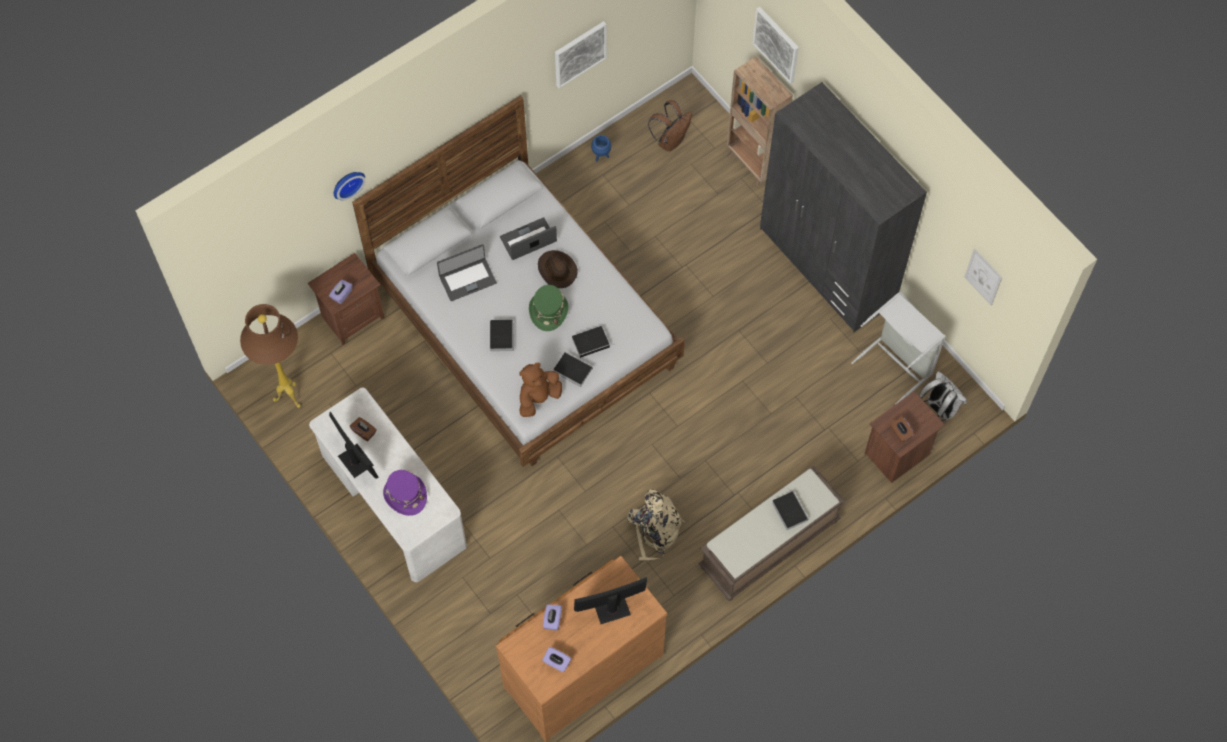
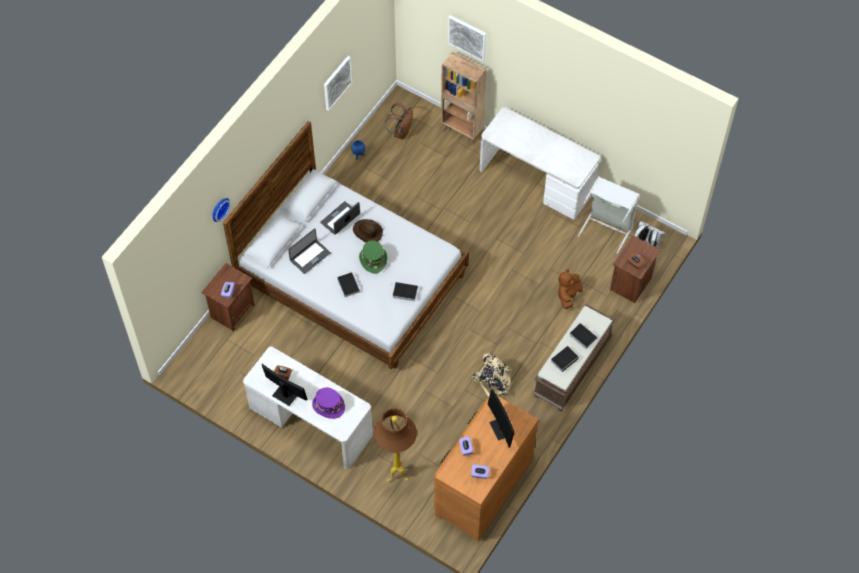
camera: 20 degrees left, 5 degrees down
(289, 396) = (209, 376): brown floor lamp -> brown floor lamp (397, 474)
(538, 398) = (389, 317): brown plush toy -> brown plush toy (568, 295)
(591, 342) = (410, 270): book -> book (565, 359)
(611, 609) = (501, 428): monitor -> monitor turned 75 degrees counterclockwise
(827, 266) = (537, 180): grey wardrobe -> white desk
(983, 276) = (657, 143): picture -> none

